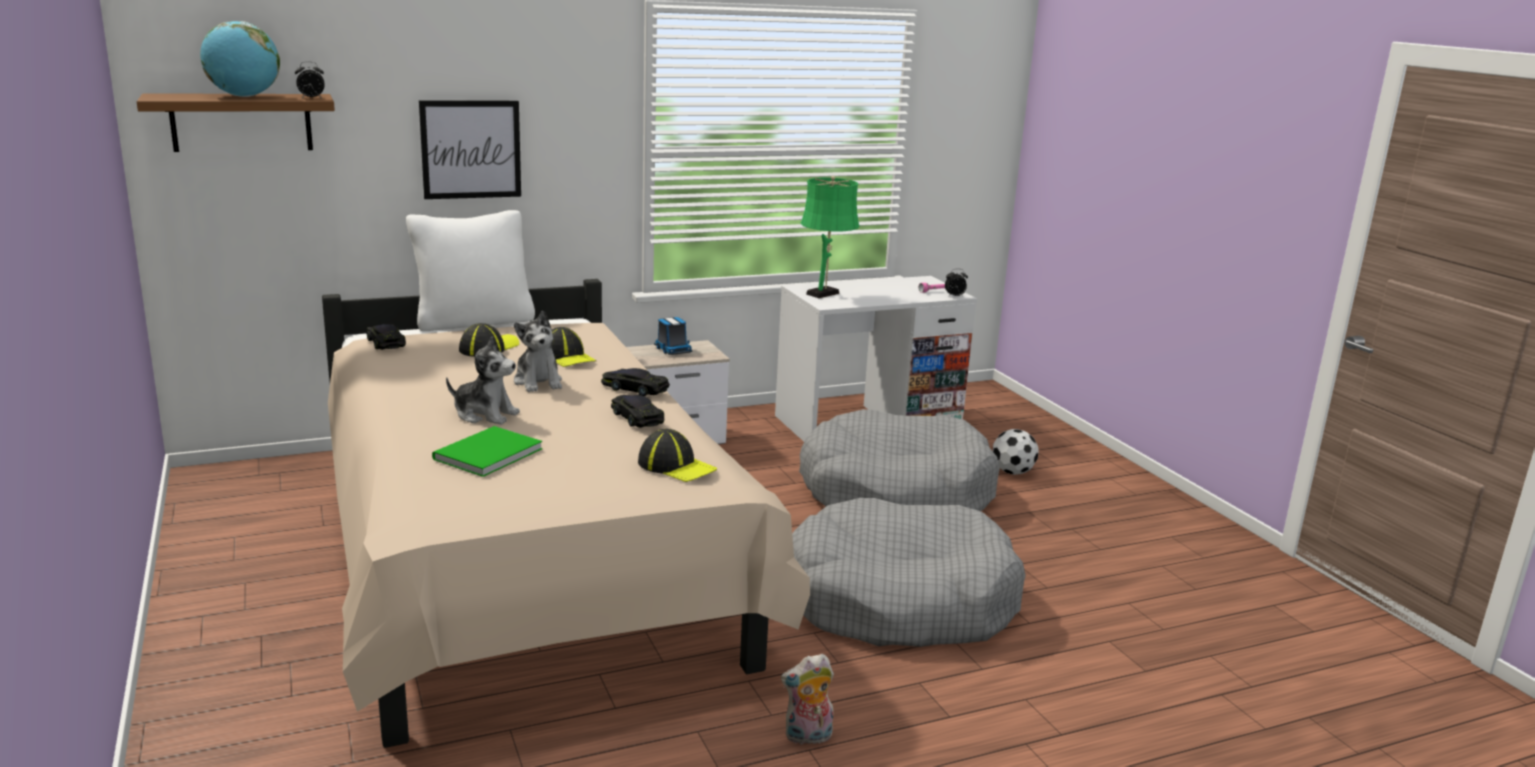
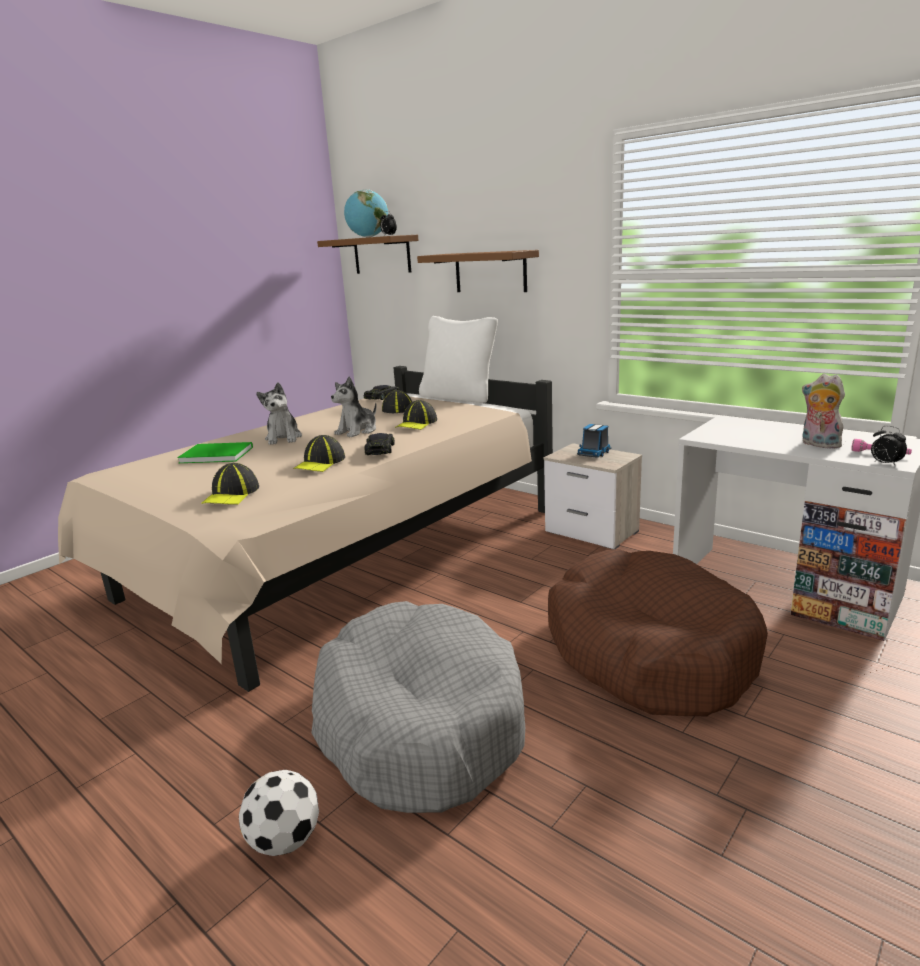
camera: 65 degrees right, 0 degrees up
(471, 149) = (490, 272): picture -> brown shelf
(636, 417) = (320, 463): black toy car -> cap
(807, 737) = (153, 746): plush toy -> plush toy (818, 444)
(825, 293) = (734, 429): green table lamp -> none
(895, 492) = (649, 651): grey dog bed -> brown dog bed
(1013, 472) = (833, 712): football -> football (284, 841)

